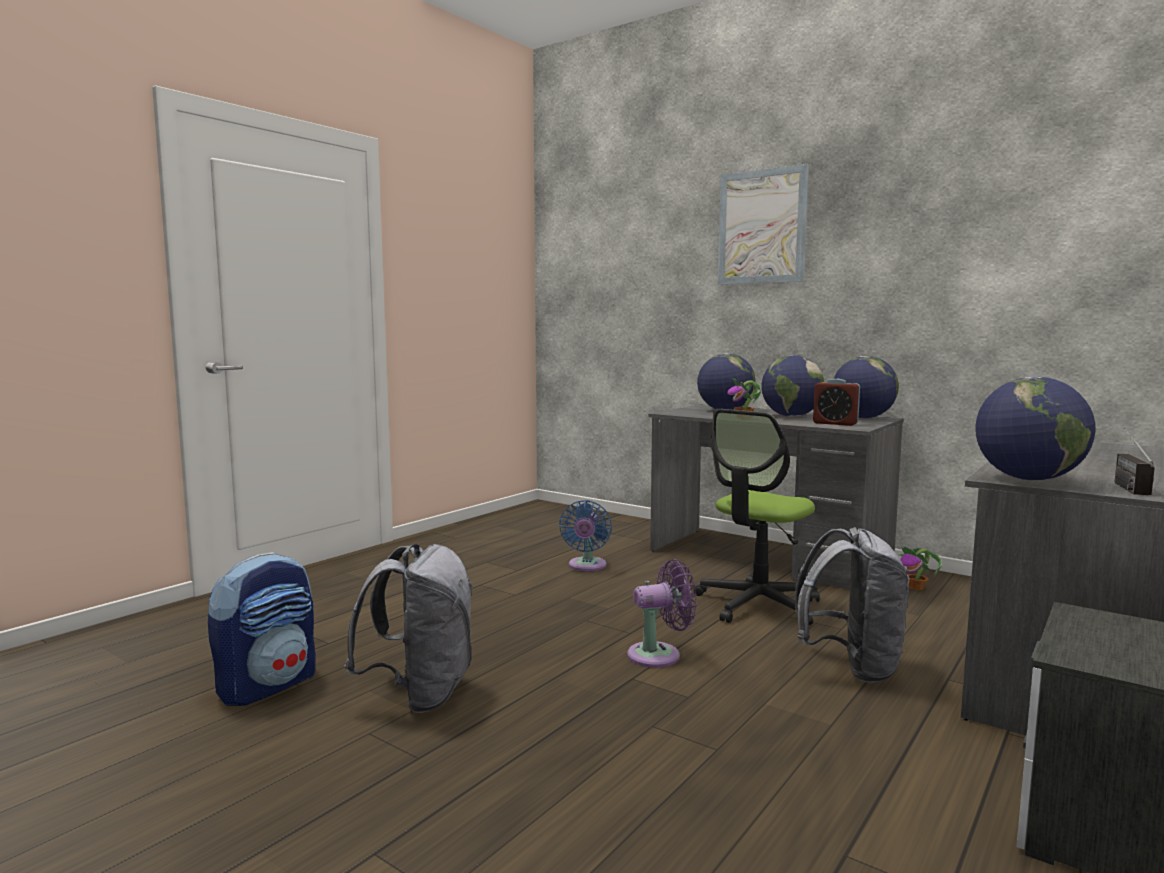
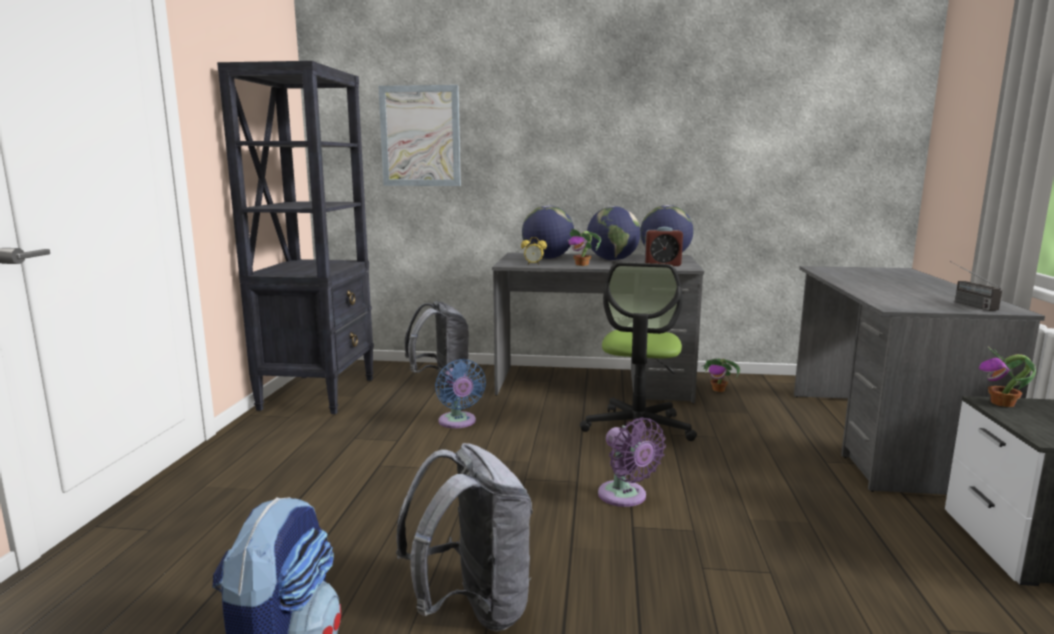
camera: 30 degrees left, 5 degrees up
(501, 525) = (319, 393): none -> black bookcase
(659, 655) = (625, 497): purple fan -> purple fan turned 105 degrees clockwise
(693, 414) = (533, 264): none -> alarm clock
(762, 227) = (561, 87): picture -> picture (420, 136)
(851, 667) = (762, 468): grey backpack -> grey backpack (441, 383)
(1028, 479) = (911, 305): globe -> none
(1096, 618) = (1003, 403): none -> potted plant

